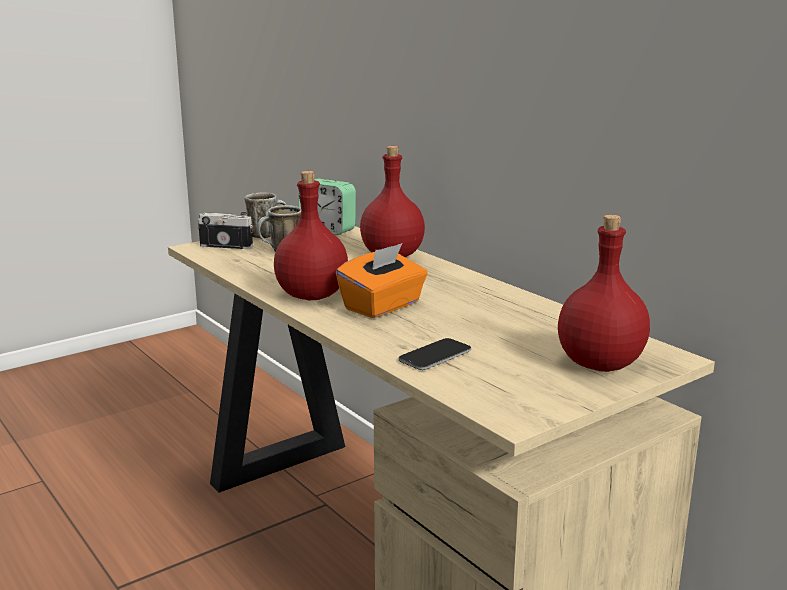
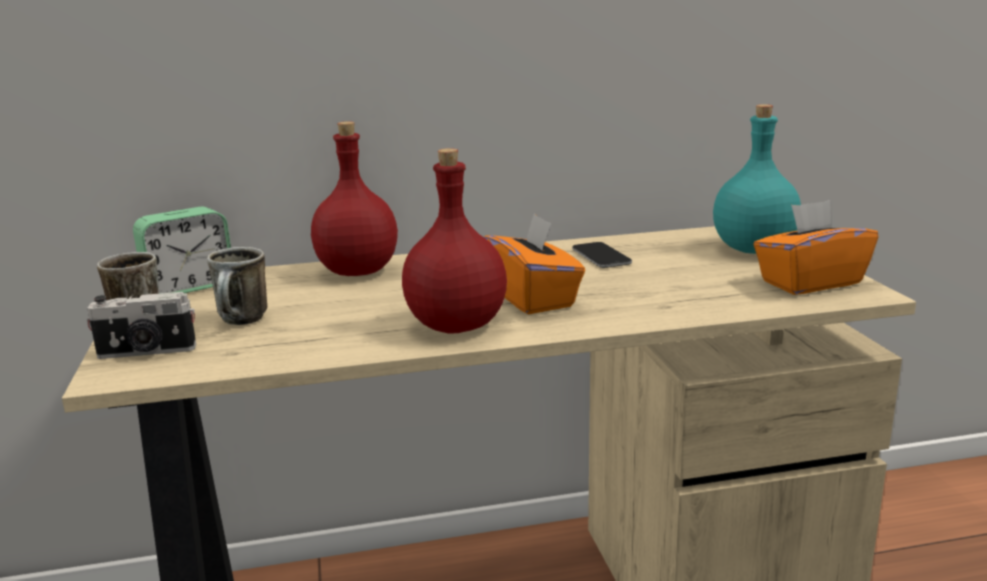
camera: 65 degrees left, 0 degrees up
(227, 245) = (146, 352): camera -> camera turned 135 degrees counterclockwise
(435, 356) = (701, 297): phone -> phone (601, 257)
(521, 393) = (809, 282): none -> orange tissue box
(599, 364) = (752, 250): red bottle -> turquoise bottle

